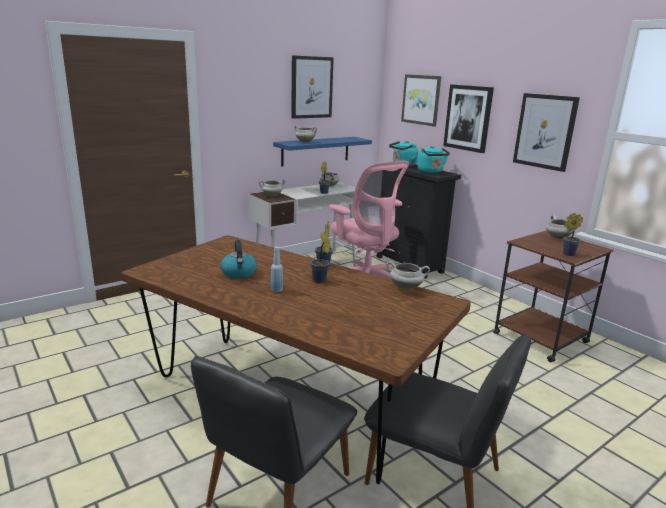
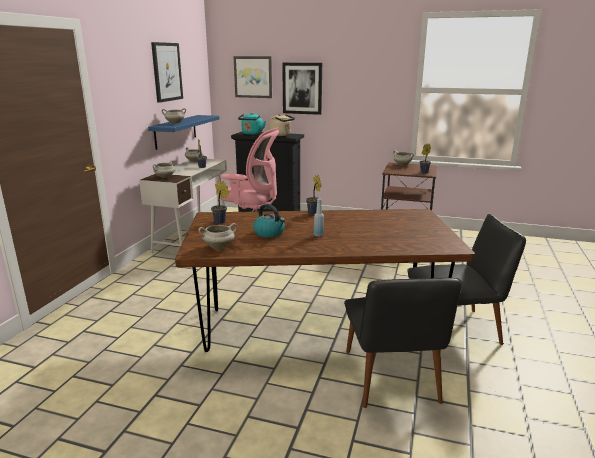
camera: 35 degrees left, 0 degrees up
(320, 281) = (331, 222): potted plant -> potted plant (221, 222)
(406, 288) = (386, 211): white cooking pot -> white cooking pot (219, 247)
(431, 172) = (281, 135): turquoise kettle -> beige kettle
(545, 131) = (370, 92): picture -> none

